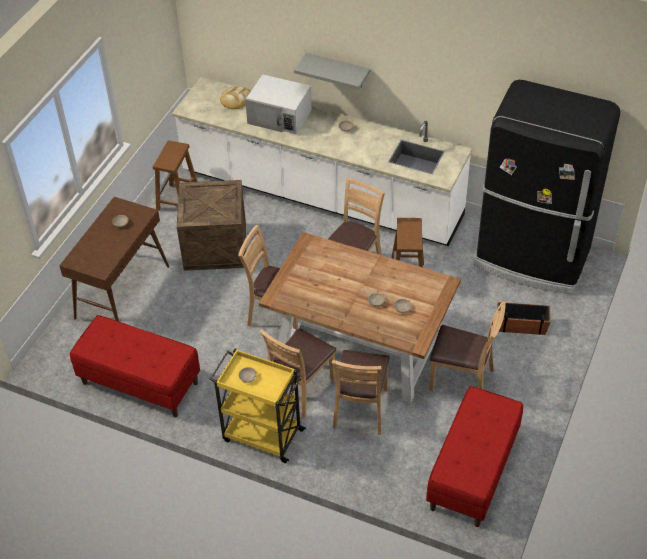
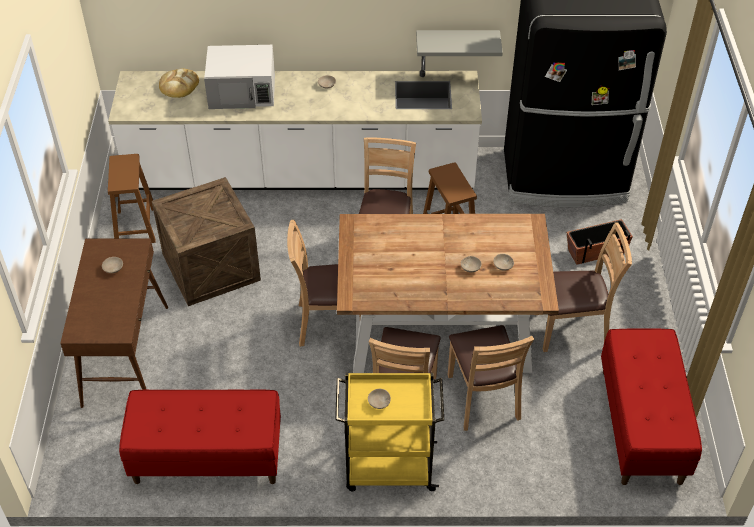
camera: 25 degrees left, 0 degrees up
(338, 70) = (303, 18): grey shelf -> grey shelf (457, 42)

